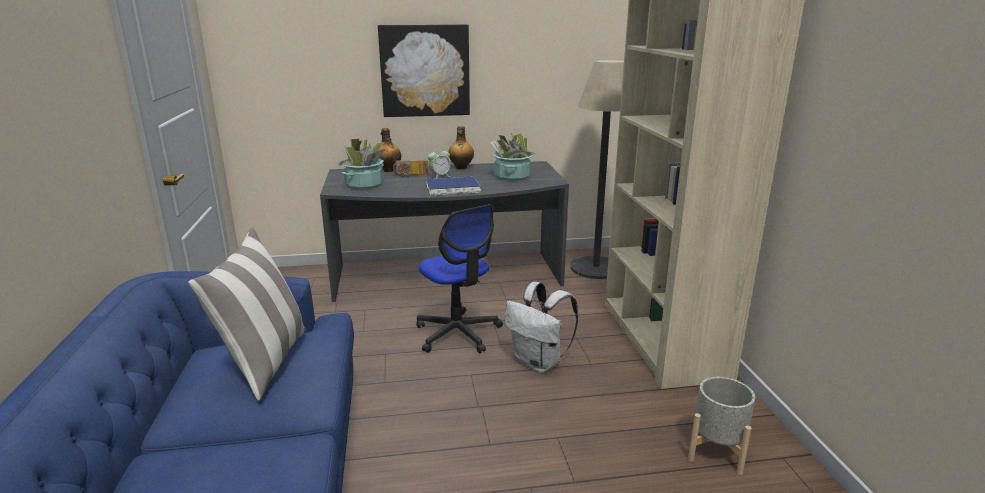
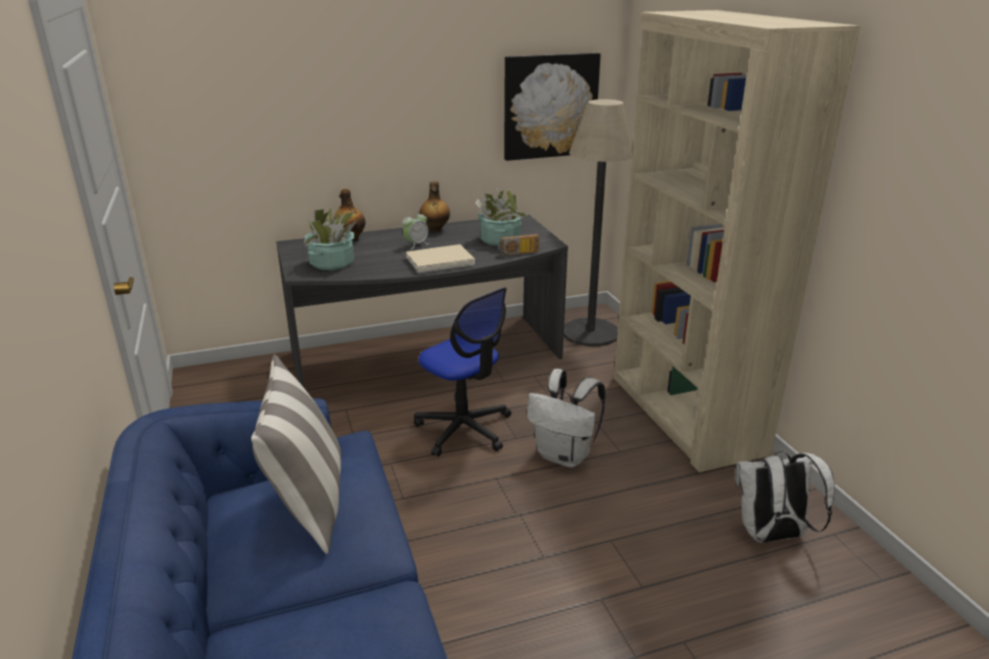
camera: 10 degrees left, 5 degrees up
(410, 175) = (381, 245): radio -> radio (519, 254)
(425, 71) = (387, 117): picture -> picture (550, 106)
(452, 188) = (439, 262): blue book -> beige book
(717, 451) = (771, 536): grey planter -> white backpack

